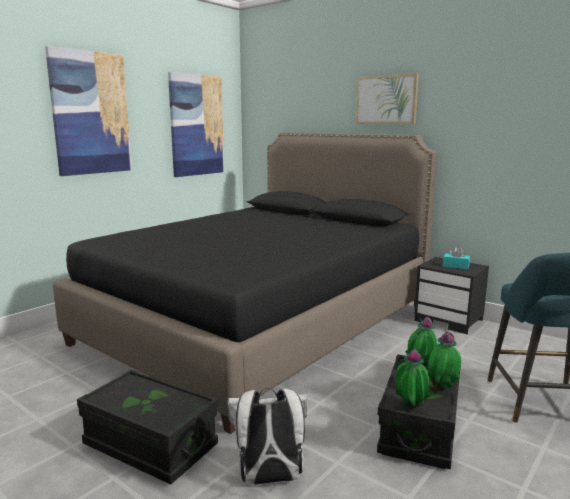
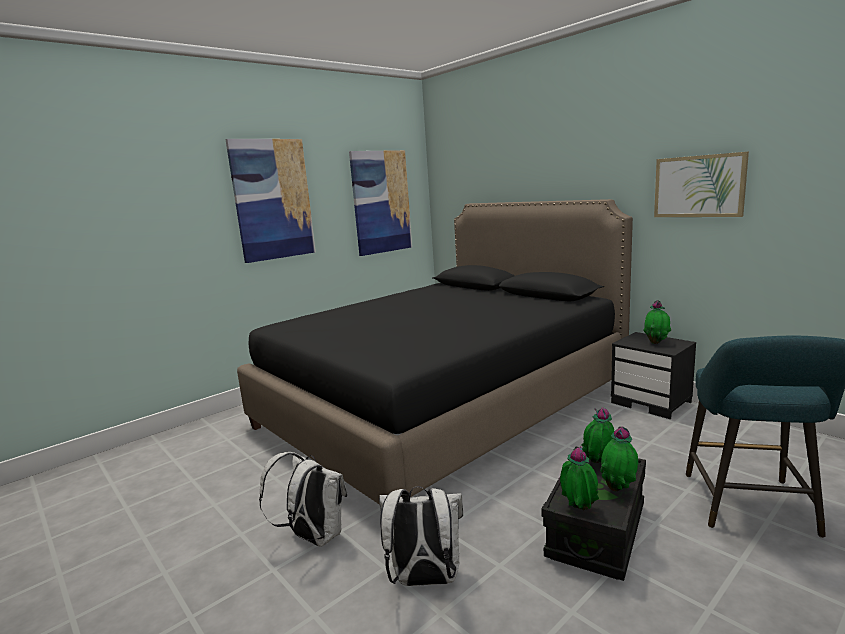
camera: 10 degrees right, 0 degrees up
(150, 445) = (313, 537): black storage box -> white backpack
(386, 99) = (575, 162): picture -> picture (699, 186)
(455, 266) = (656, 343): turquoise tissue box -> potted plant

